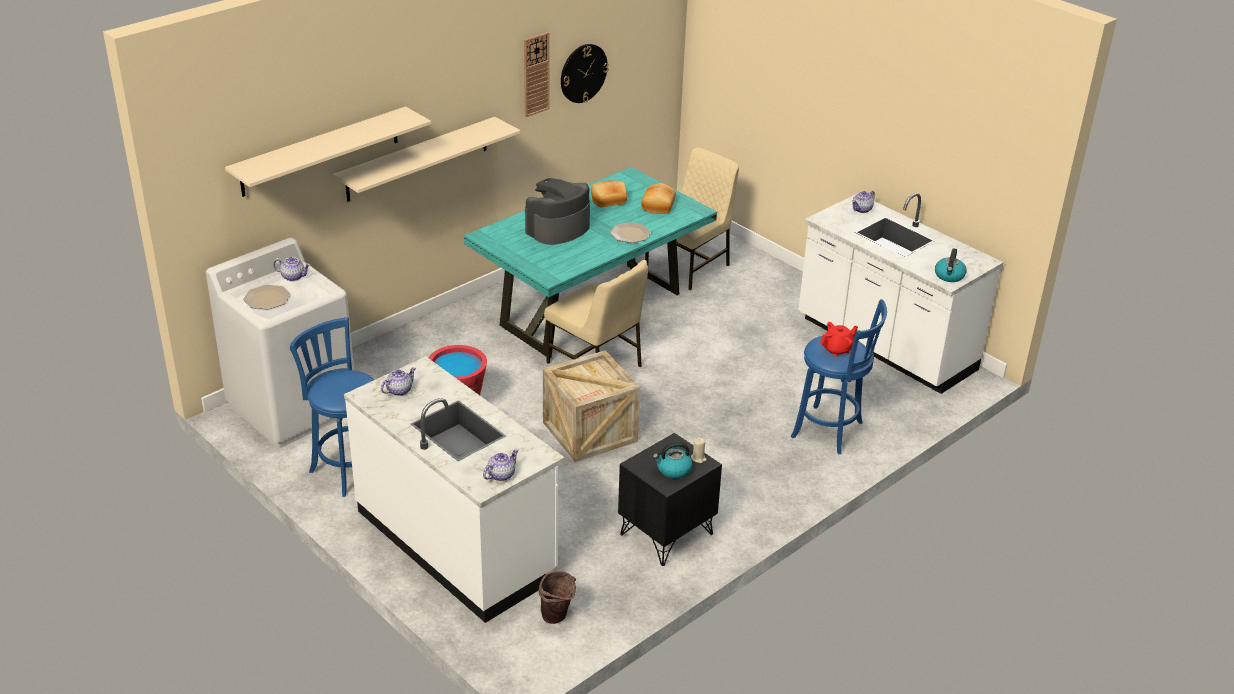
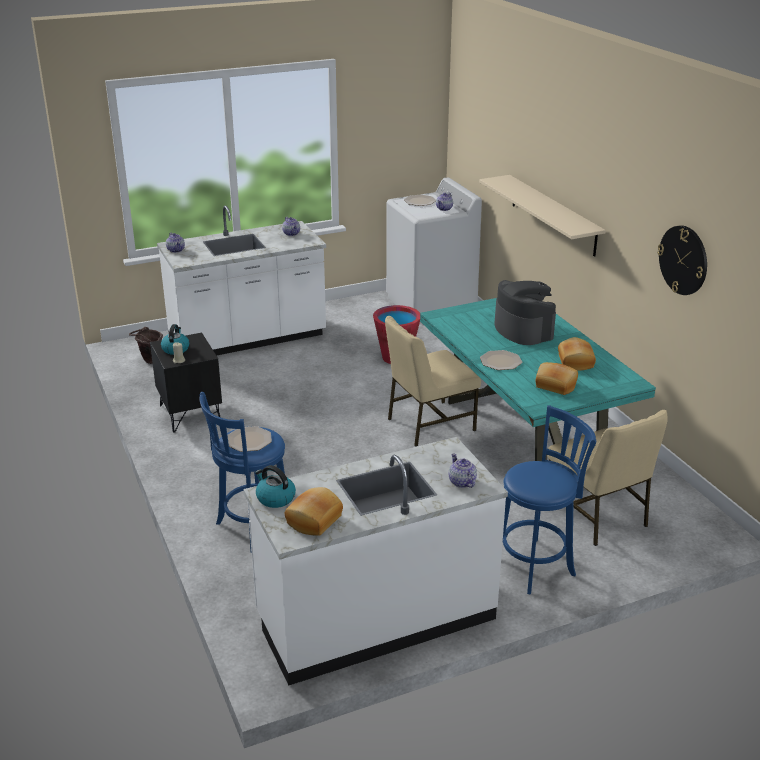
camera: 110 degrees right, 5 degrees down
(320, 151) = (506, 150): beige shelf -> none
(348, 467) = (352, 315): blue stool -> blue stool (536, 564)
(536, 74) = (642, 219): wall clock -> none
(589, 432) = (334, 404): crate -> none
(837, 349) = (248, 440): red teapot -> plate
(957, 256) = (313, 520): none -> bread

